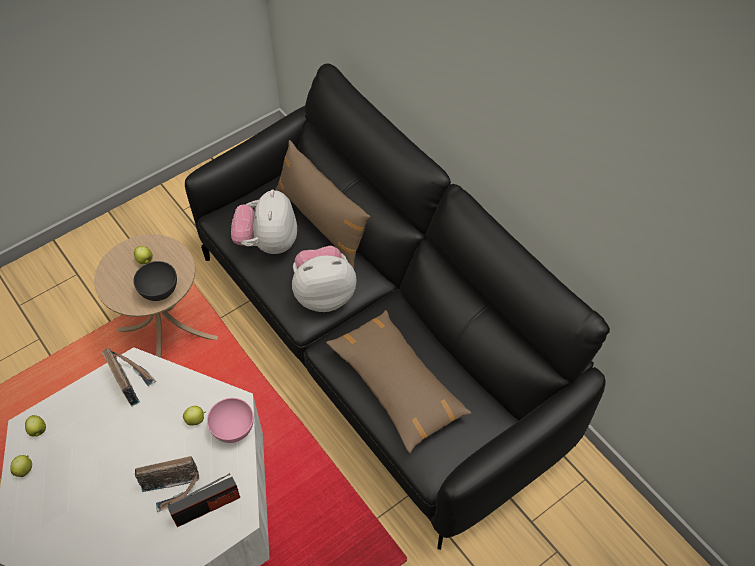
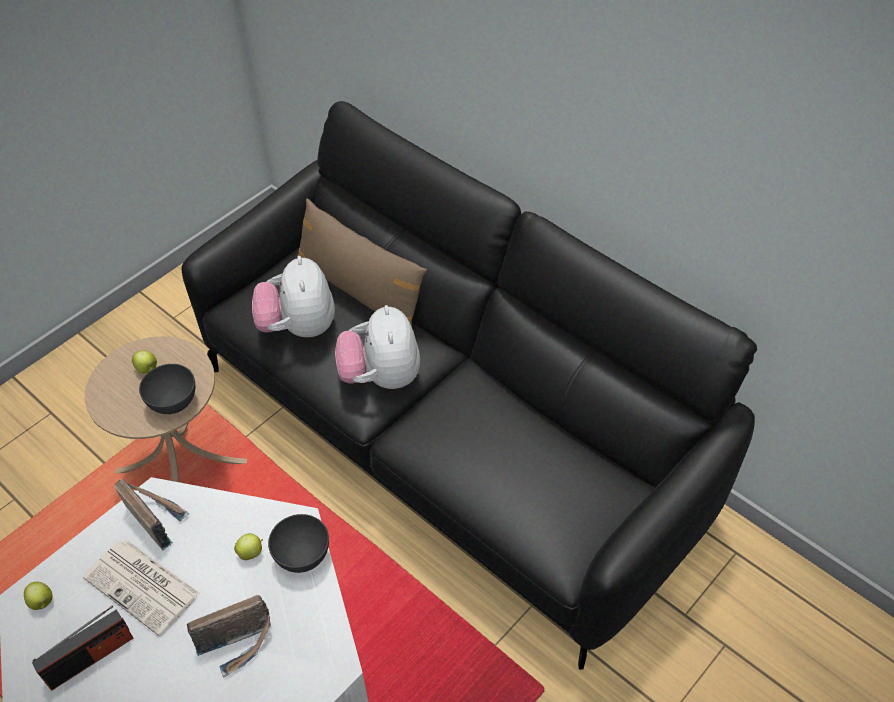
camera: 10 degrees left, 5 degrees down
(24, 469) = (32, 655): apple -> none
(113, 432) = (144, 586): none -> newspaper
(207, 507) = (288, 659): radio -> radio (90, 657)
(233, 429) = (302, 556): pink bowl -> grey bowl
(324, 294) = (381, 377): plush toy -> plush toy turned 75 degrees counterclockwise
(397, 385) = (497, 468): brown pillow -> none

